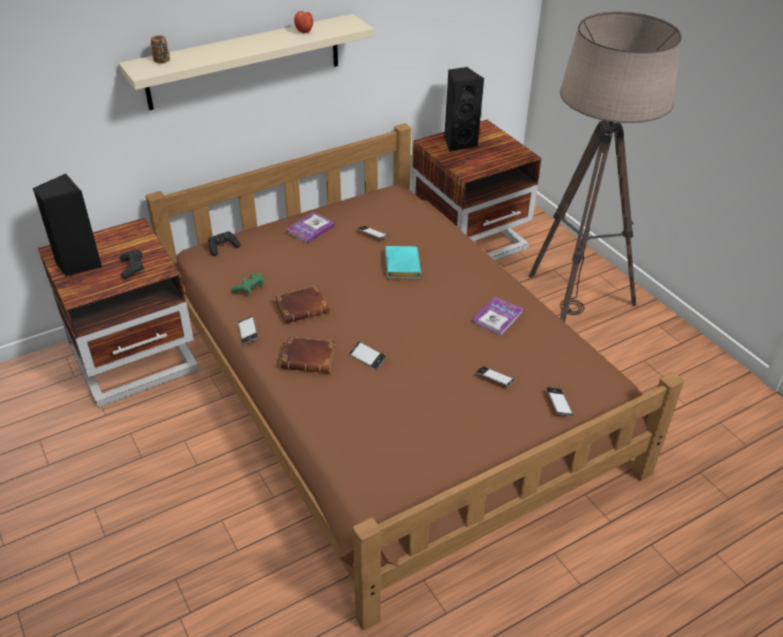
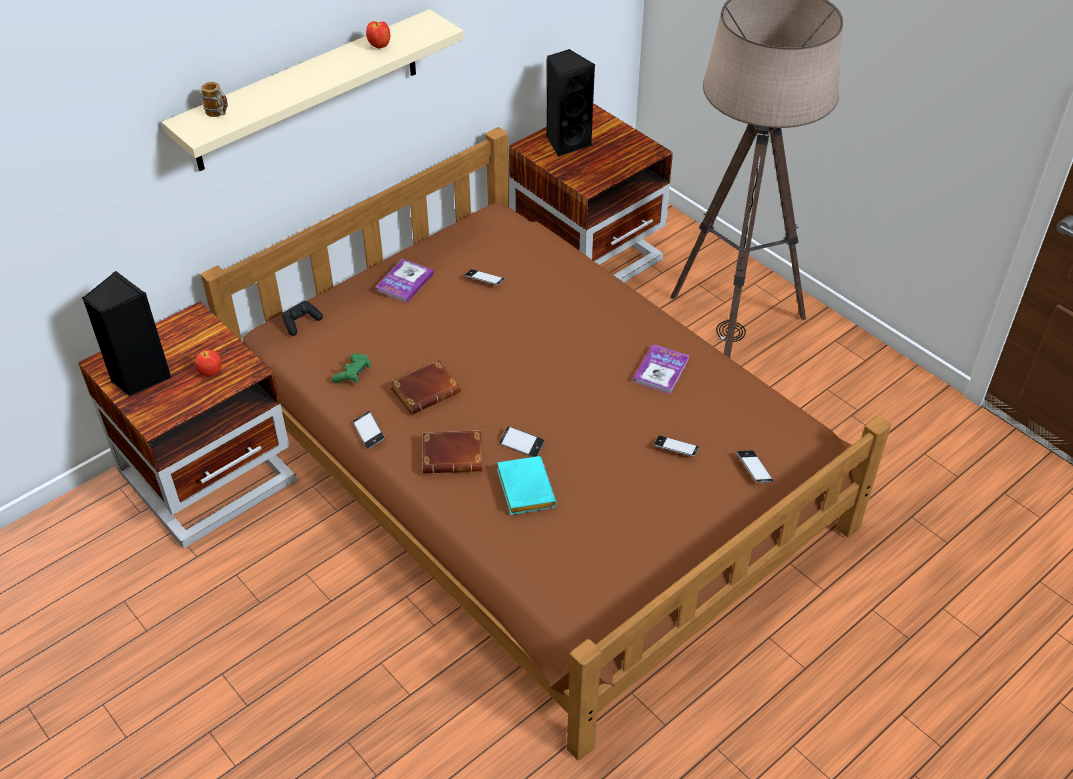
camera: 10 degrees left, 5 degrees up
(132, 268) = (210, 373): black game controller -> apple
(400, 265) = (529, 317): turquoise book -> turquoise book (523, 488)

